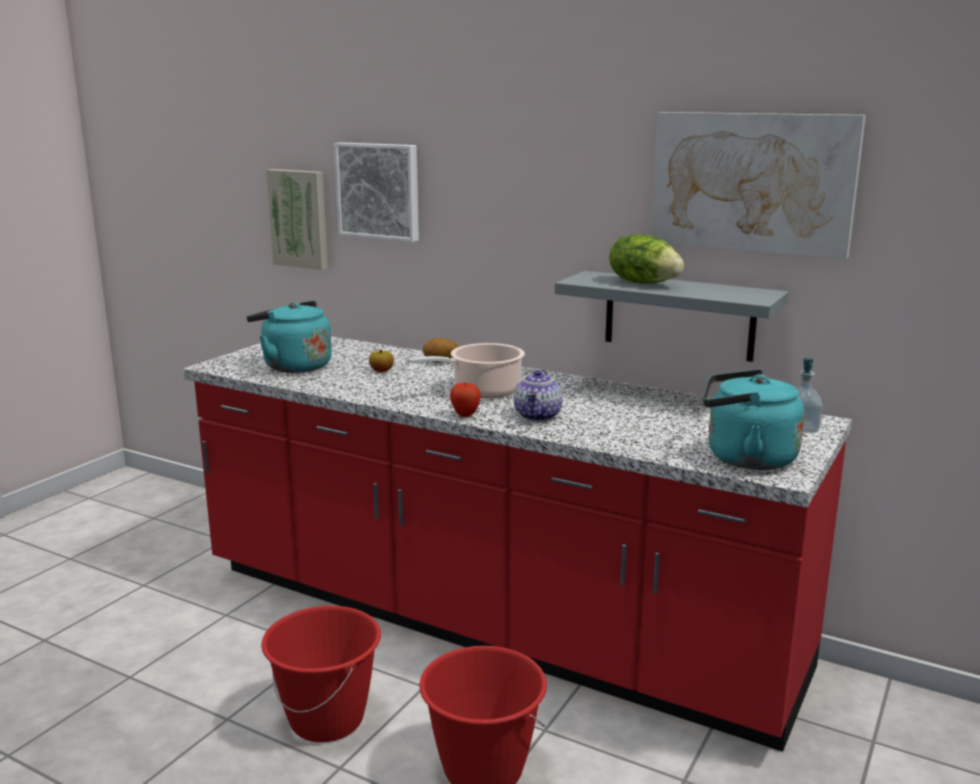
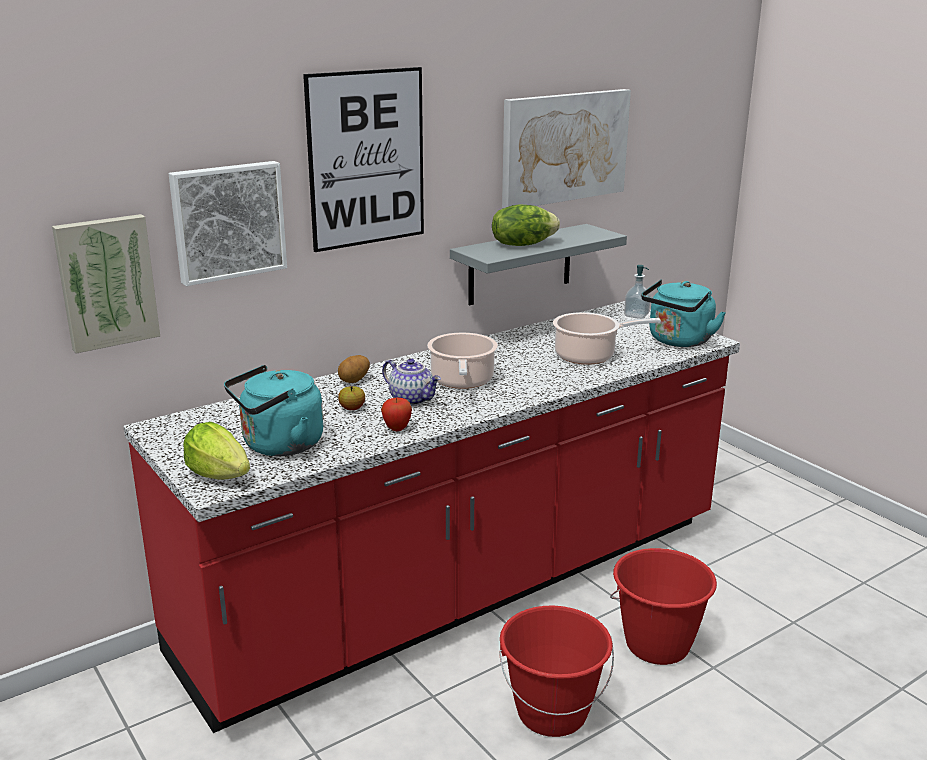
camera: 65 degrees left, 5 degrees up
(235, 362) = (219, 475): none -> lettuce
(465, 415) = (519, 399): apple -> apple (397, 429)
(498, 156) = (366, 159): none -> picture
(538, 416) = (546, 376): teapot -> teapot (412, 399)
(622, 425) = (589, 356): none -> cooking pot

